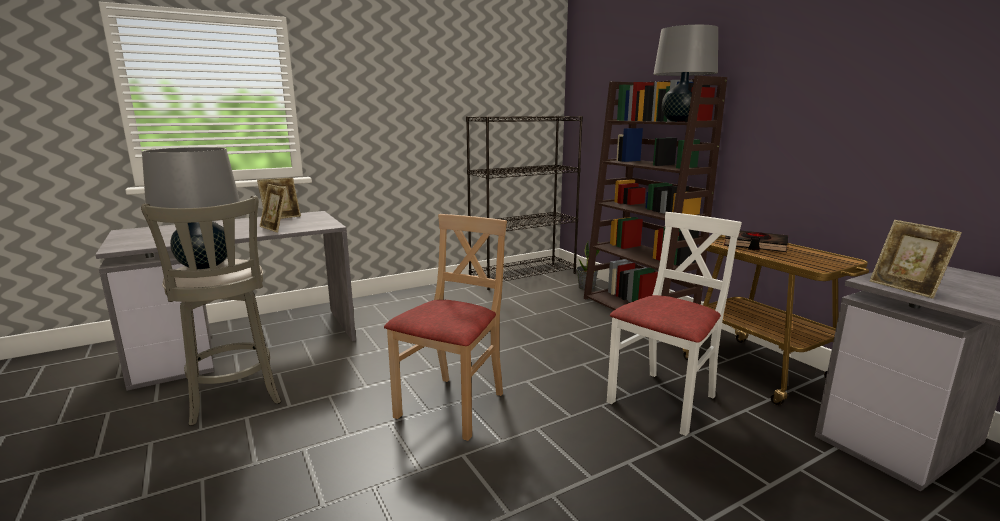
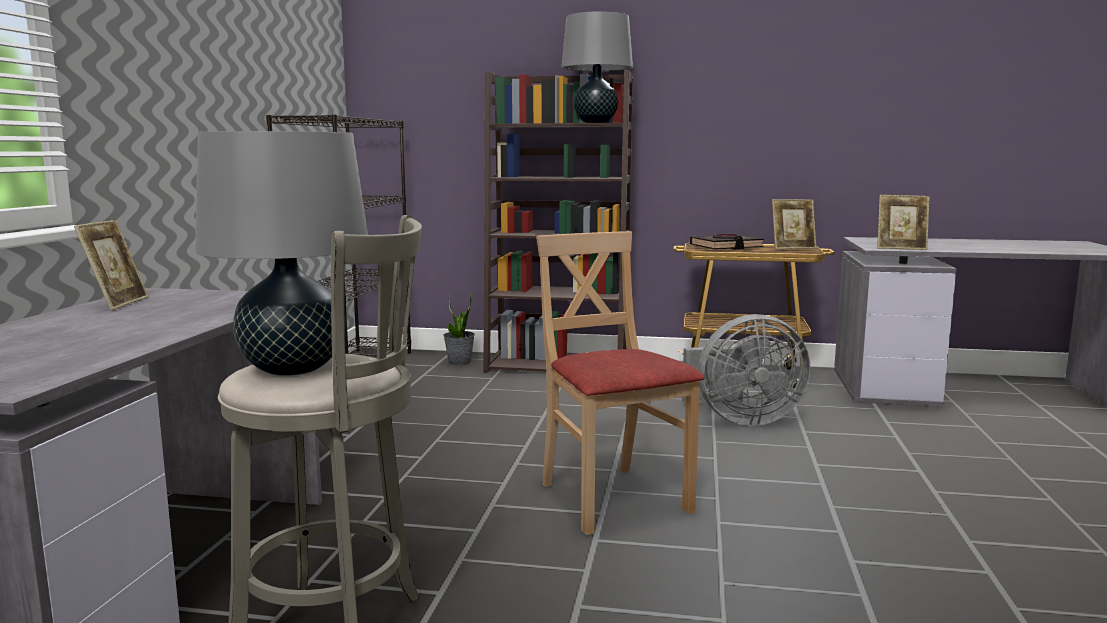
camera: 50 degrees left, 5 degrees down
(275, 228) = (199, 312): picture frame -> picture frame (792, 248)
(664, 400) = (741, 420): white chair -> grey fan

